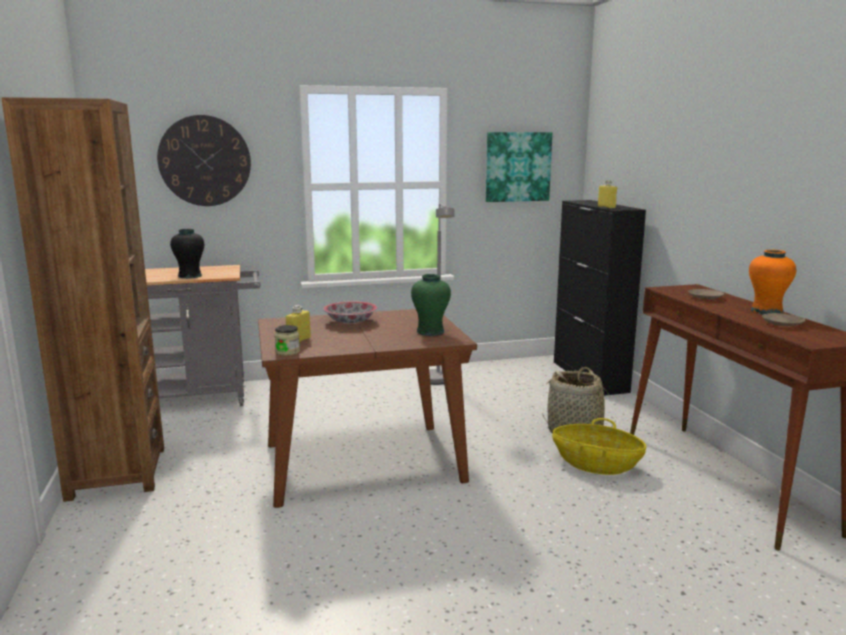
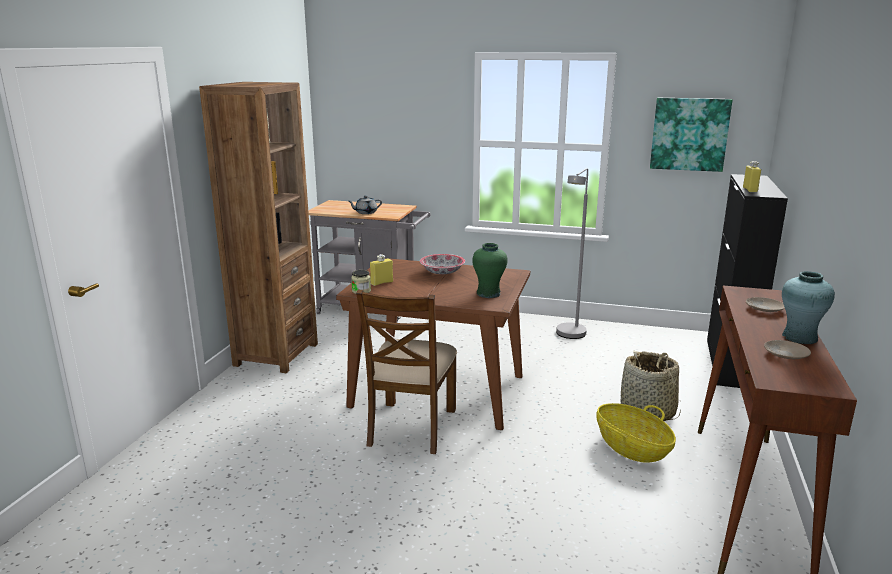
camera: 30 degrees right, 5 degrees up
(190, 276) = (365, 212): black vase -> grey teapot
(205, 161) = (395, 117): wall clock -> none
(372, 506) = (411, 427): none -> brown chair
(767, 312) = (799, 338): orange vase -> turquoise vase

